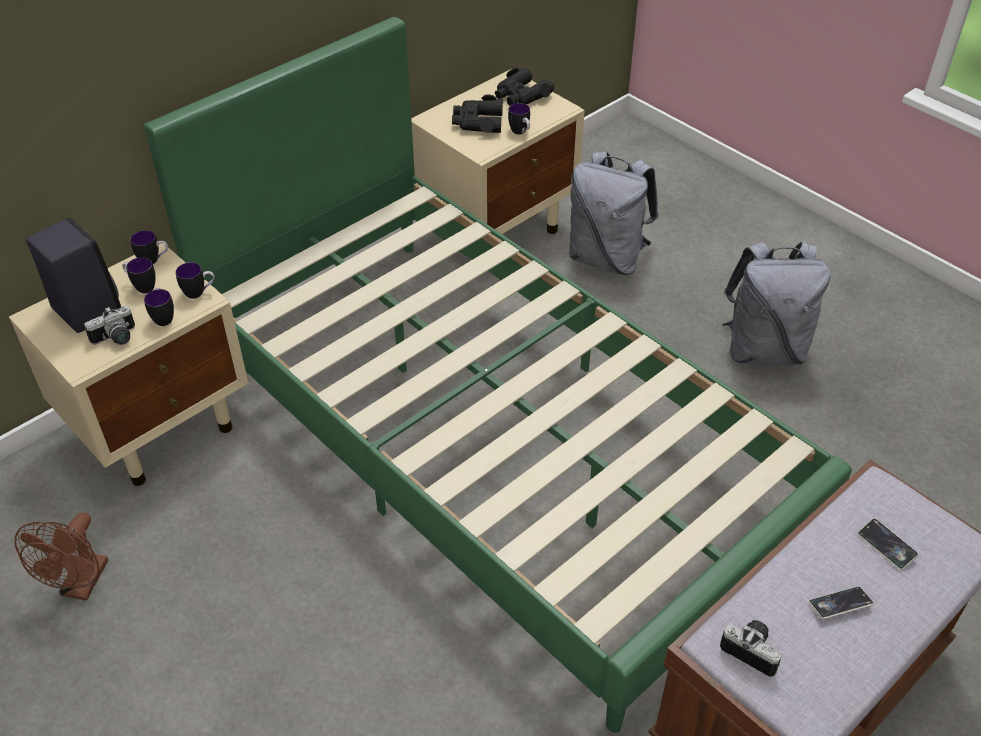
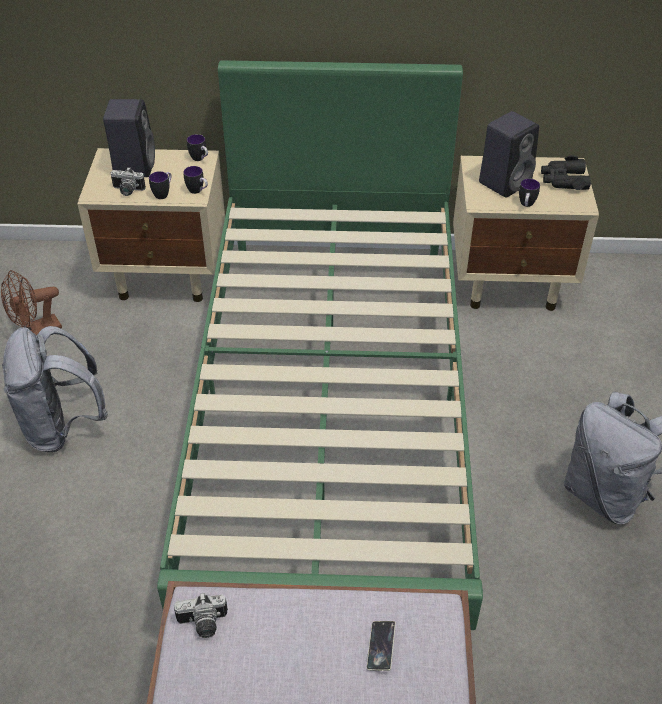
camera: 45 degrees right, 0 degrees up
(142, 286) = (175, 170): mug -> none
(478, 122) = (505, 182): black binoculars -> black speaker
(607, 258) = (567, 351): grey backpack -> grey backpack (62, 427)
(752, 650) = (203, 624): camera -> camera turned 90 degrees clockwise
(839, 605) = (294, 651): phone -> none

